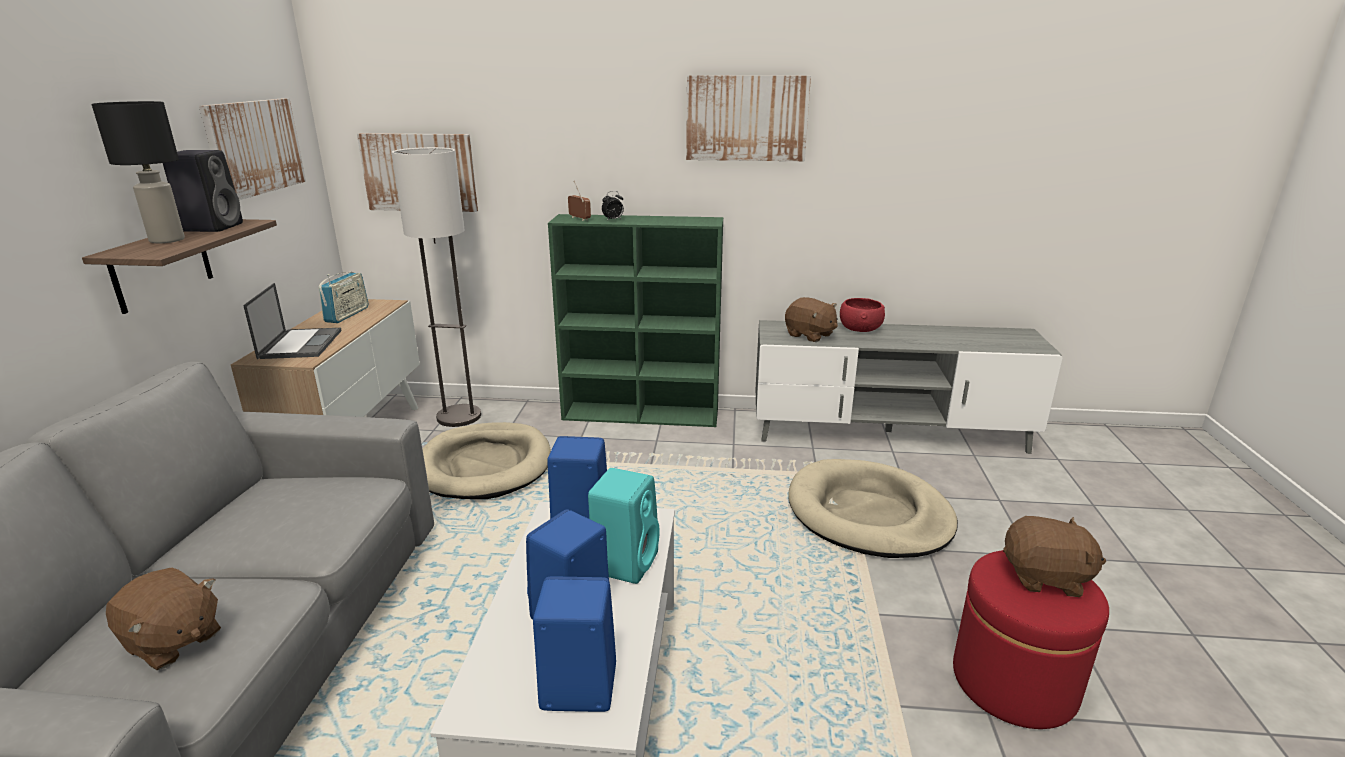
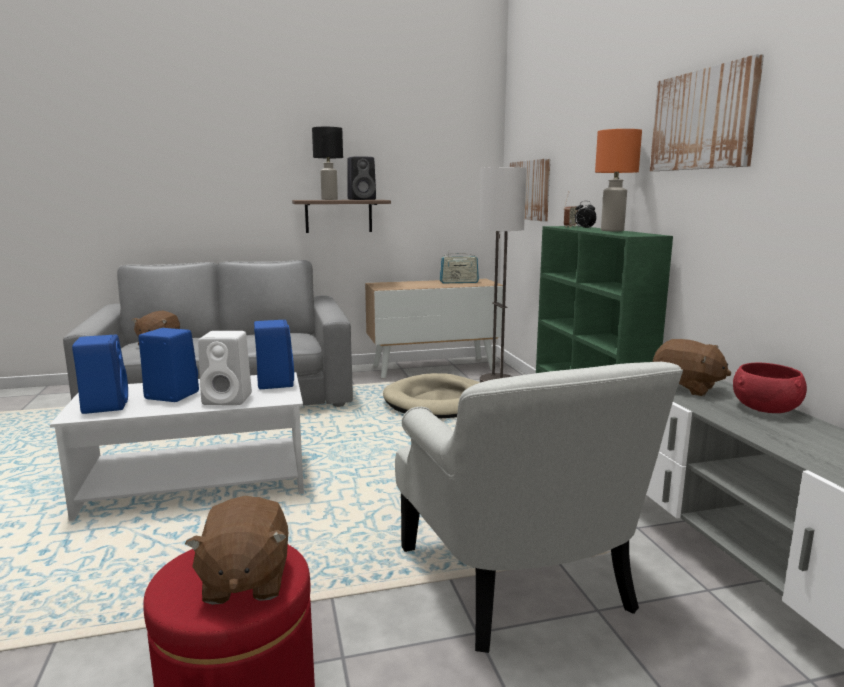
camera: 70 degrees right, 10 degrees down
(254, 147) = (434, 165): picture -> none
(300, 344) = (404, 284): laptop -> none
(625, 561) = (229, 399): turquoise speaker -> white speaker
(652, 218) = (612, 230): none -> orange table lamp
(810, 335) = (686, 388): brown plush toy -> brown plush toy turned 75 degrees counterclockwise
(868, 514) = (520, 579): beige dog bed -> white armchair

